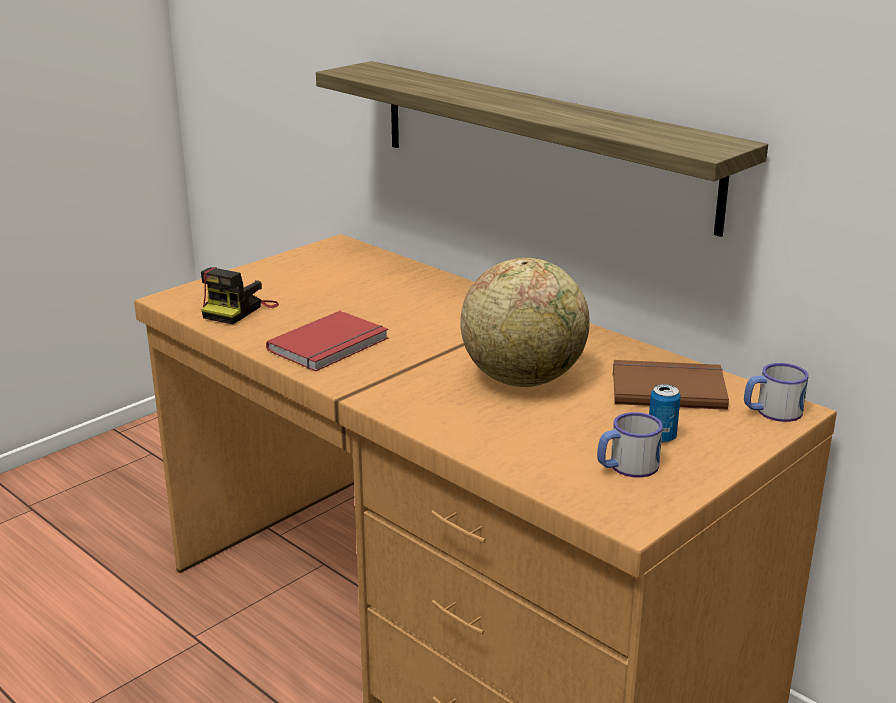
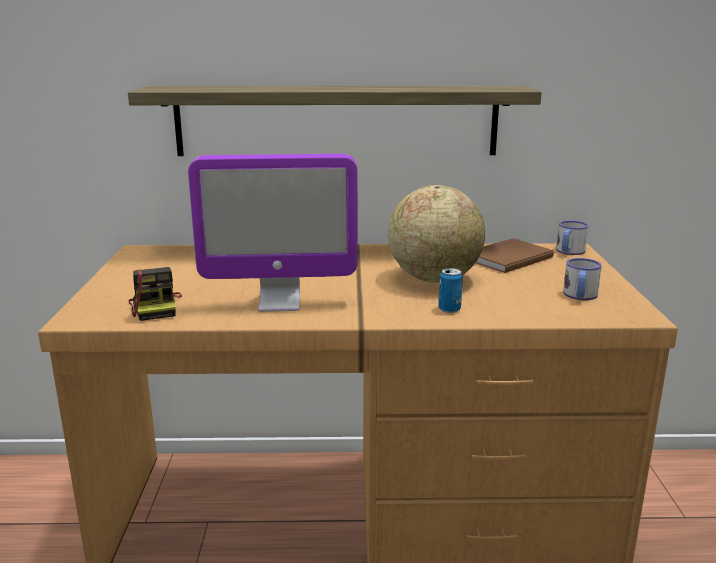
camera: 45 degrees left, 5 degrees down
(331, 345) = (279, 303): red book -> monitor
(661, 437) = (559, 278): can -> can (449, 309)

